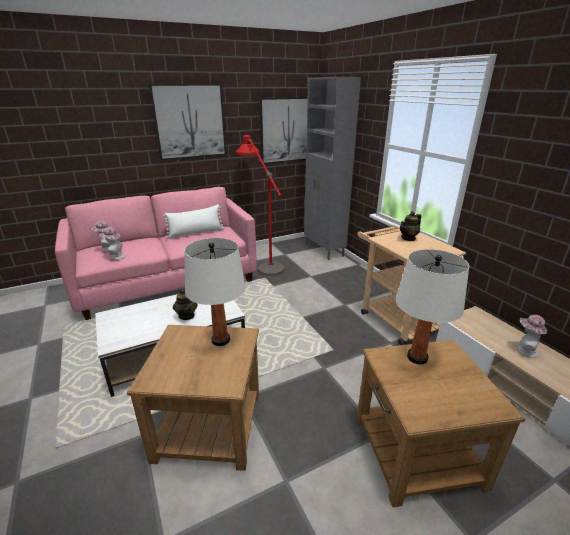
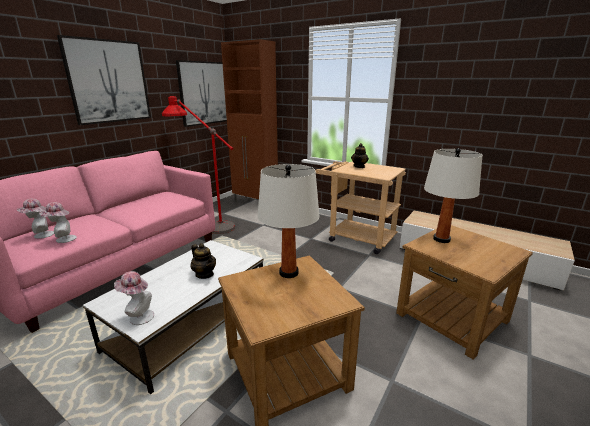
camera: 30 degrees left, 5 degrees down
(196, 233) = (142, 201): white pillow -> none
(324, 250) = (255, 203): grey cabinet -> brown cabinet
(524, 350) = (466, 227): hat -> hat (138, 317)

